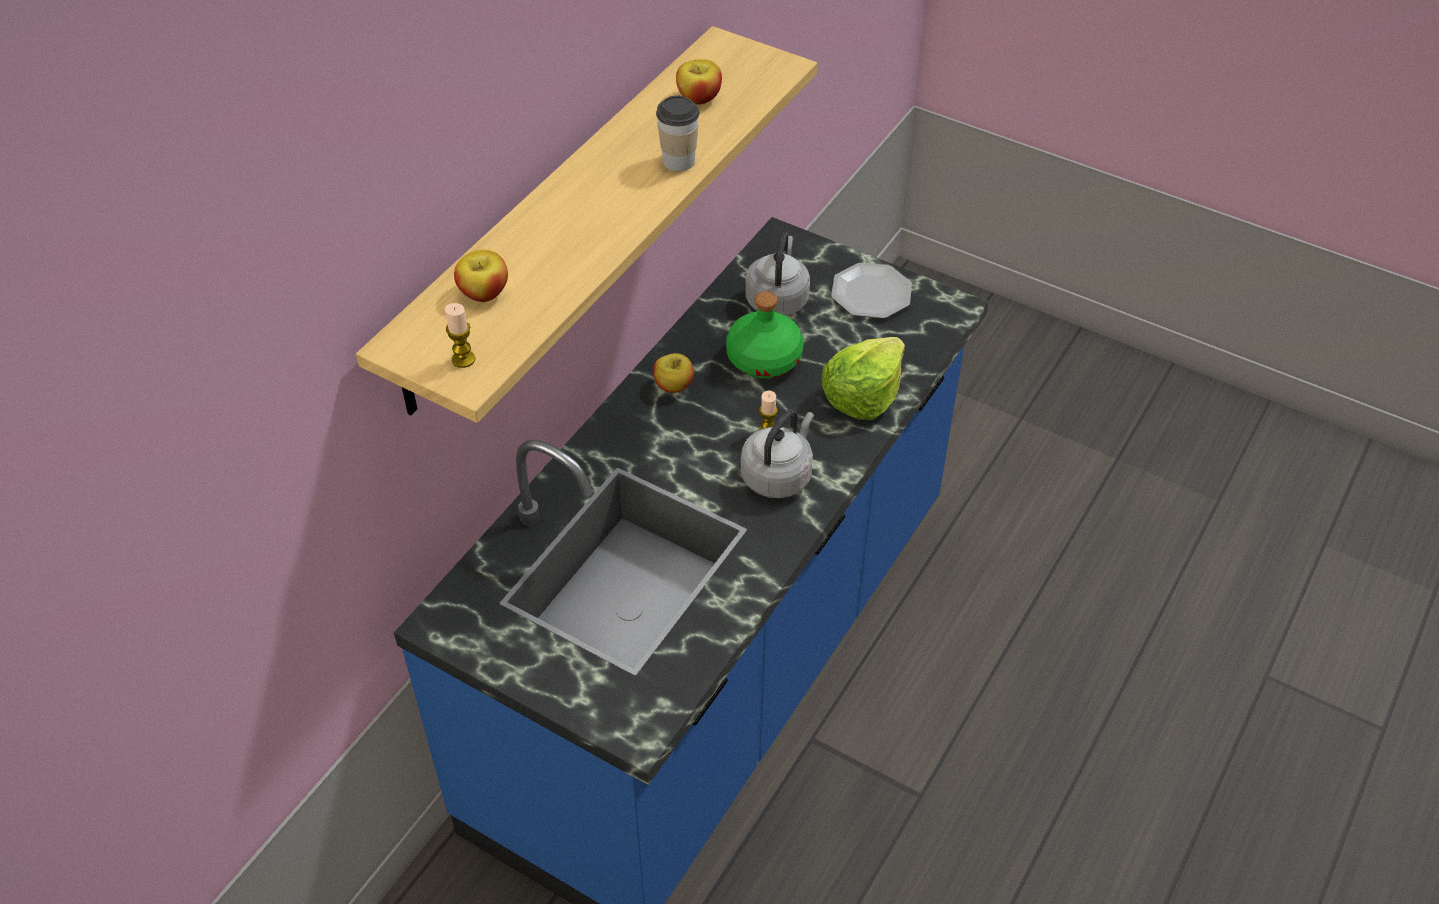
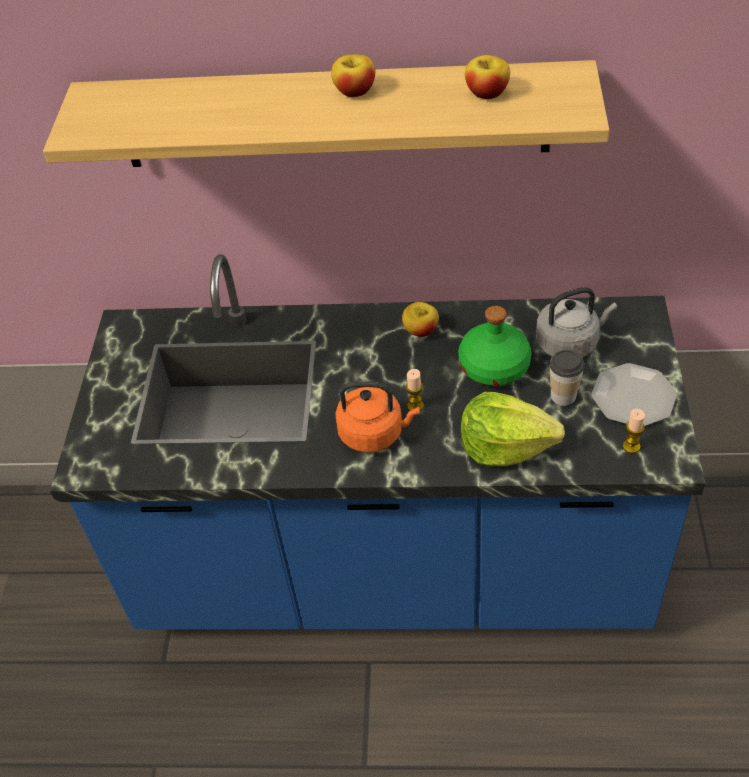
camera: 65 degrees right, 0 degrees up
(463, 359) = (90, 123): candle -> candle (631, 446)
(484, 293) = (166, 101): apple -> apple (355, 91)
(678, 161) = (393, 117): cup -> cup (563, 396)
(778, 475) = (374, 433): grey kettle -> orange kettle

